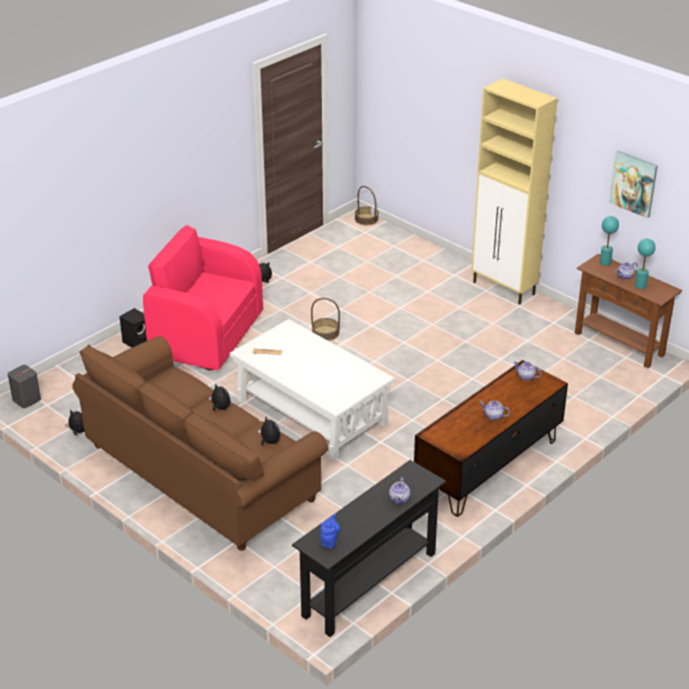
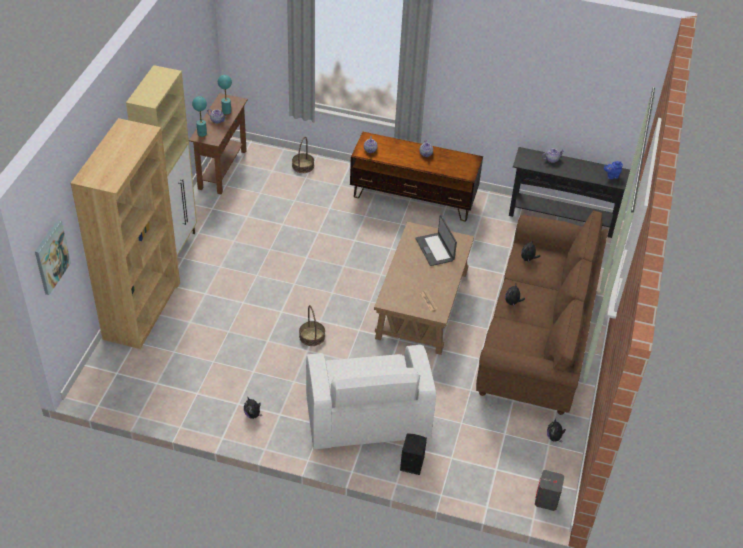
camera: 120 degrees left, 10 degrees up
(206, 334) = (366, 417): pink armchair -> white armchair
(311, 412) = (422, 305): white coffee table -> brown coffee table
(336, 381) = (435, 249): none -> laptop
(366, 219) = (88, 381): basket -> basket (303, 166)
(430, 256) = (142, 310): none -> brown bookcase
(633, 183) = (189, 63): picture -> picture (51, 257)

